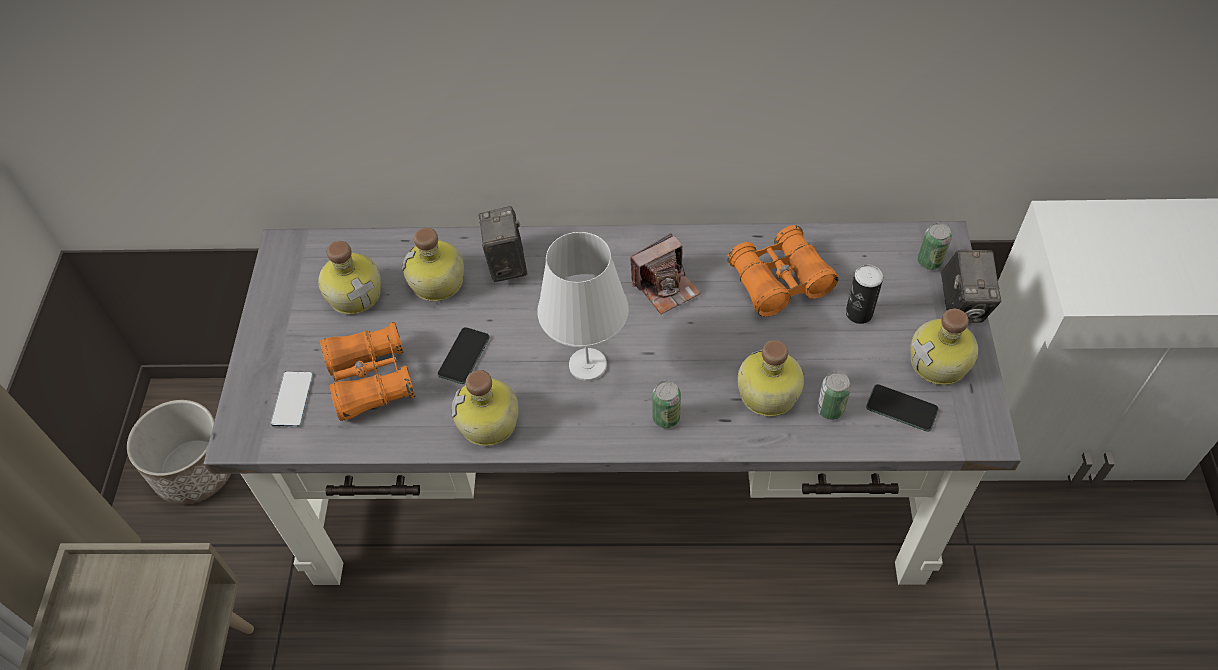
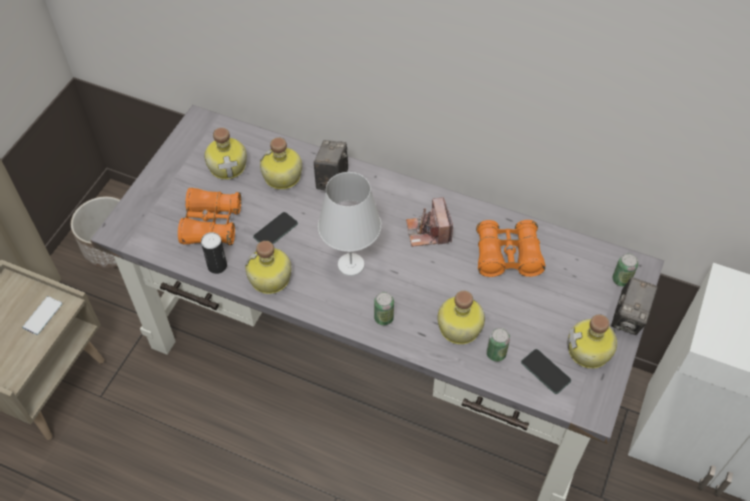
camera: 20 degrees right, 0 degrees up
(292, 399) = (159, 219): phone -> phone (42, 315)
(665, 286) = (428, 232): camera -> camera turned 90 degrees clockwise
(859, 313) = (551, 297): can -> can (217, 266)

